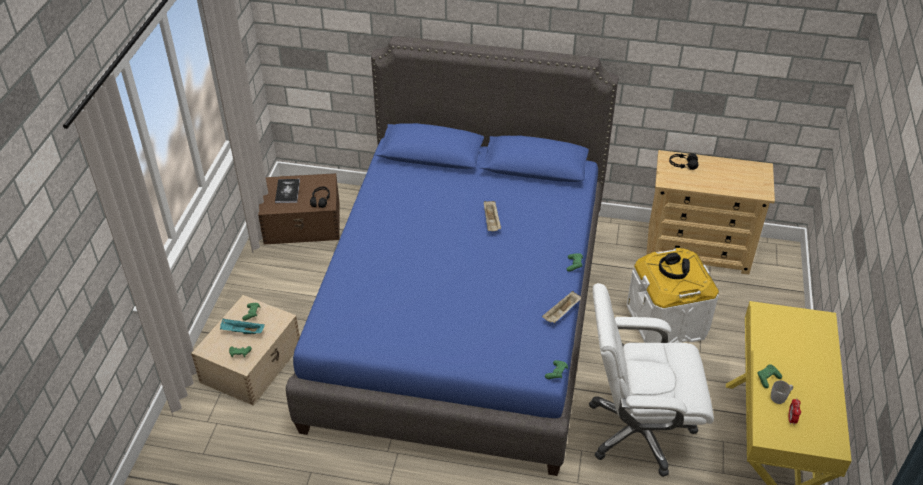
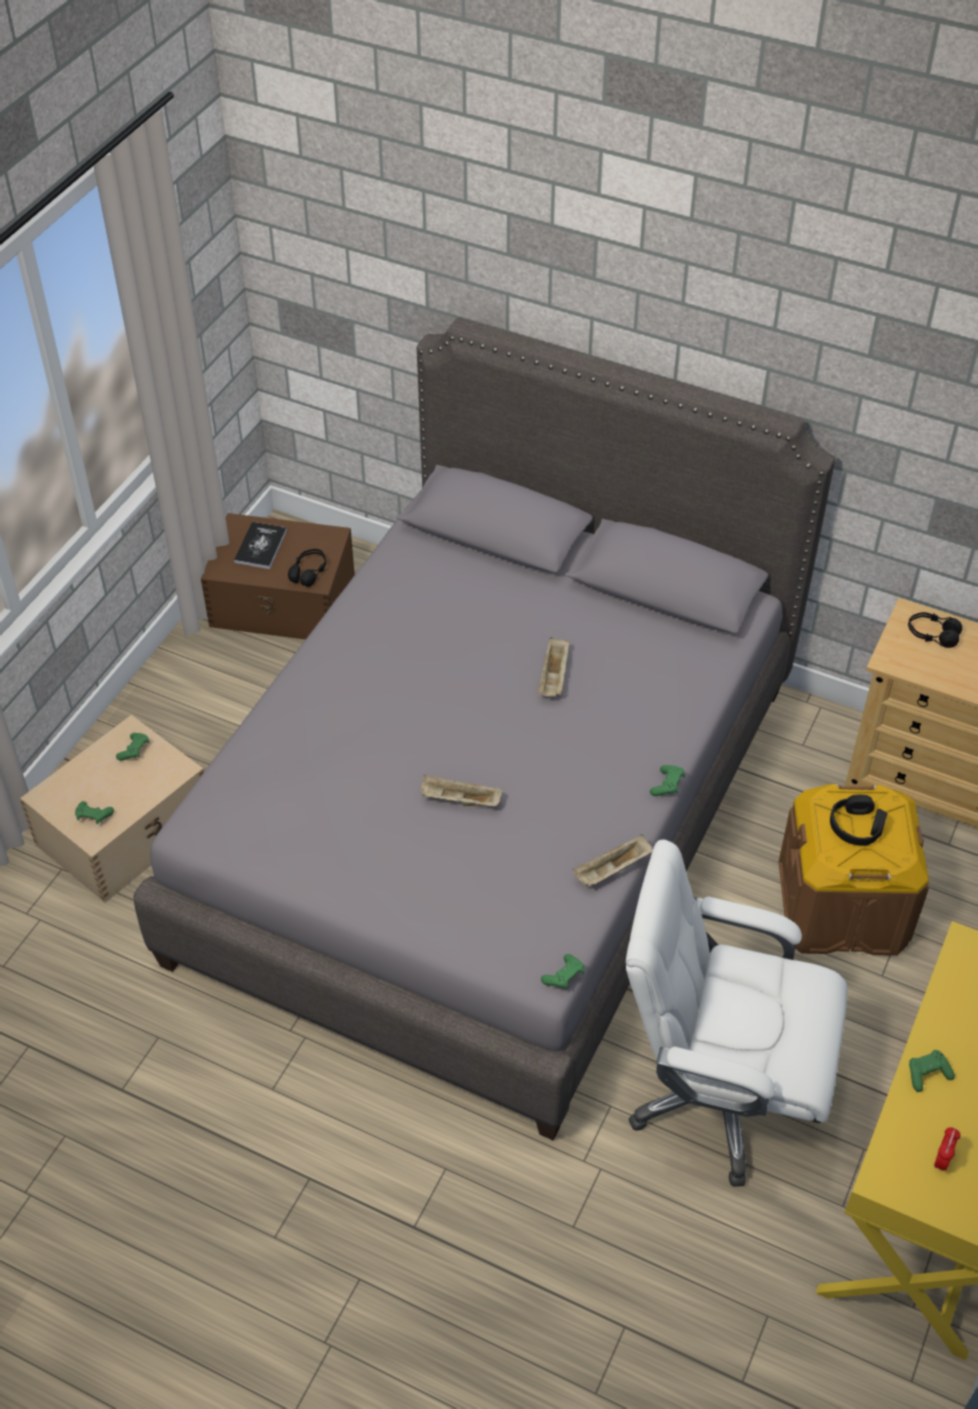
camera: 15 degrees right, 5 degrees up
(242, 332) = (109, 779): turquoise tray -> none
(460, 315) = (488, 819): blue bed -> grey bed
(464, 294) = (459, 801): none -> beige tray
(666, 321) = (842, 906): white storage box -> brown storage box
(780, 397) = (938, 1114): white mug -> none

